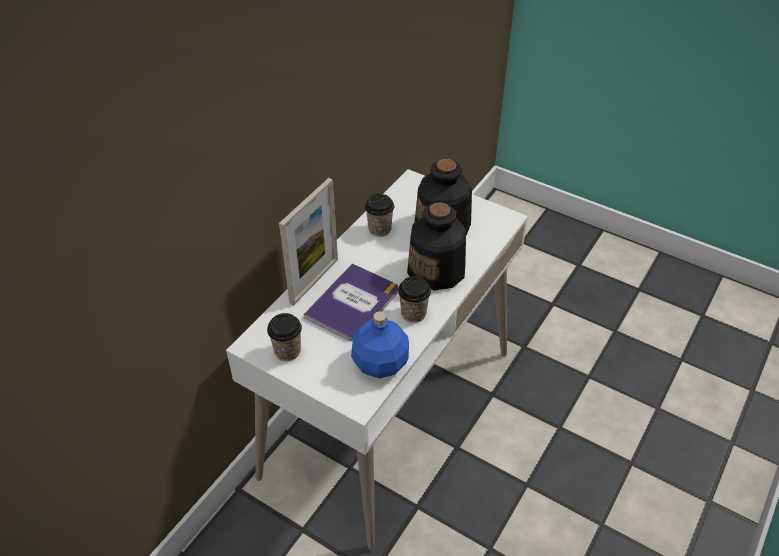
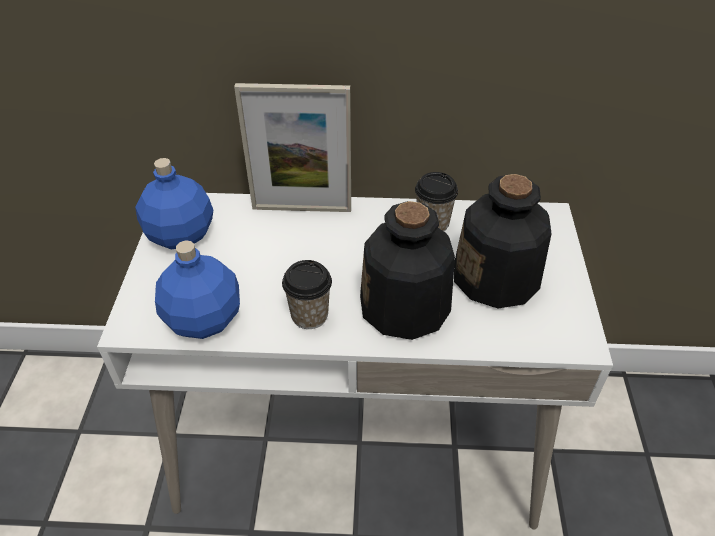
camera: 60 degrees right, 0 degrees up
(287, 351) = (180, 234): cup -> blue bottle
(353, 303) = (289, 254): book -> none

